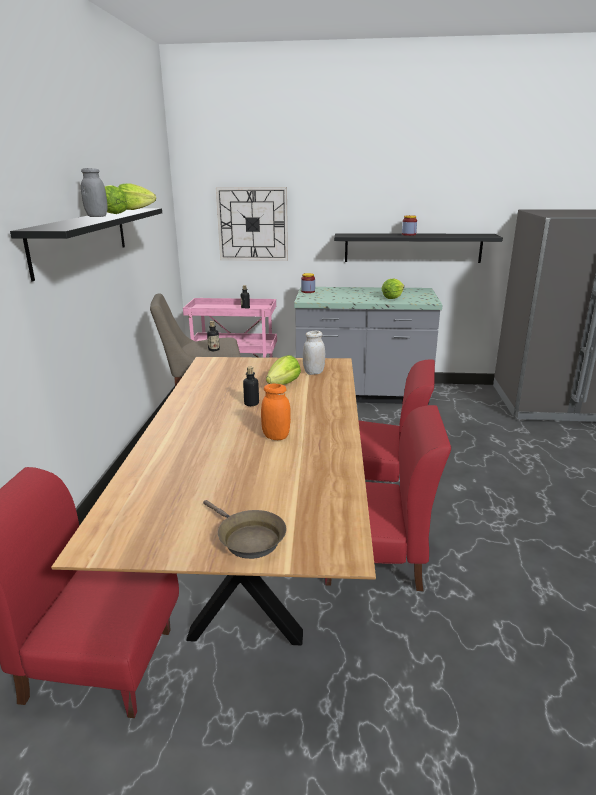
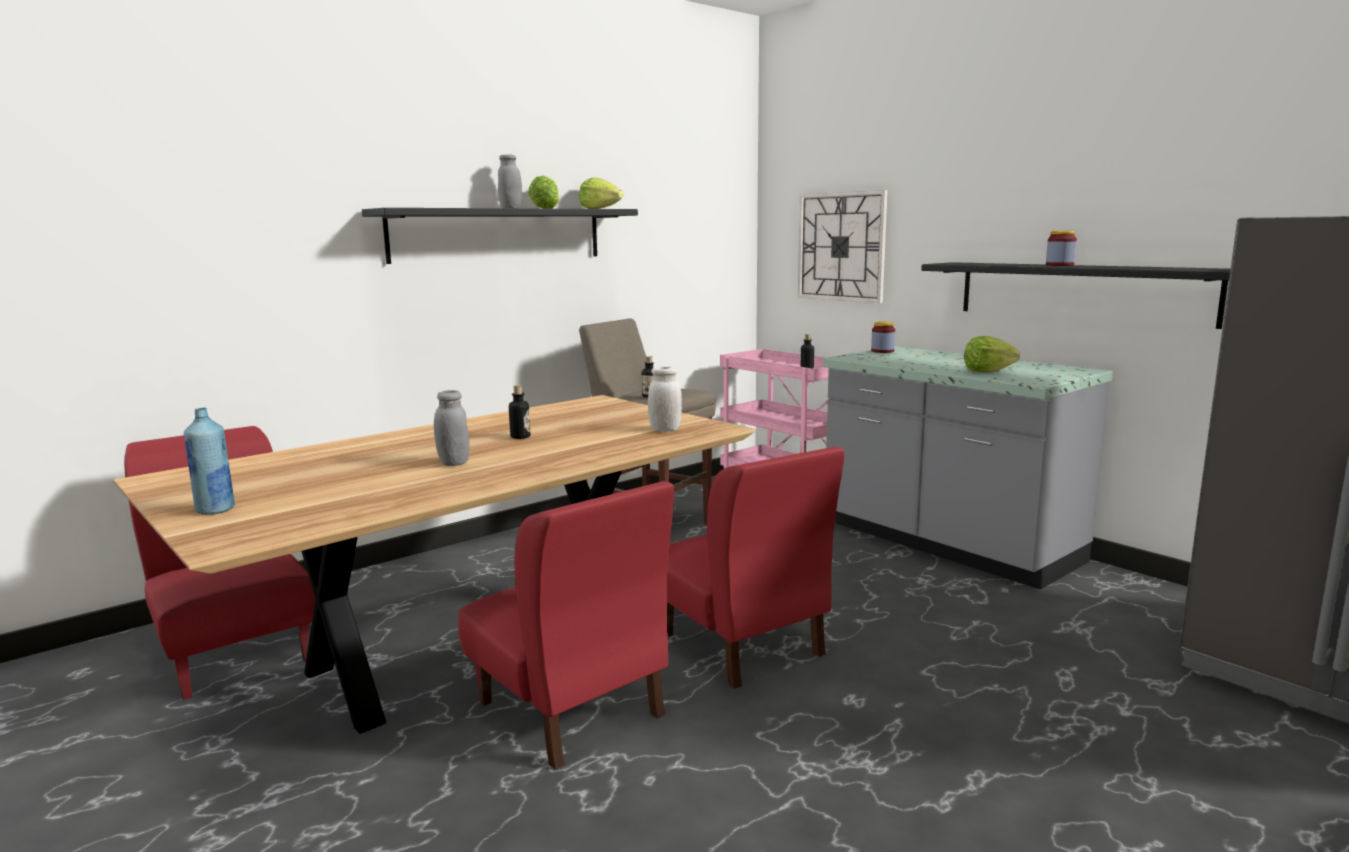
camera: 45 degrees right, 10 degrees down
(247, 539) = (215, 510): brown frying pan -> blue bottle
(276, 436) = (454, 463): orange jar -> grey jar
(283, 384) = (600, 431): lettuce -> none

